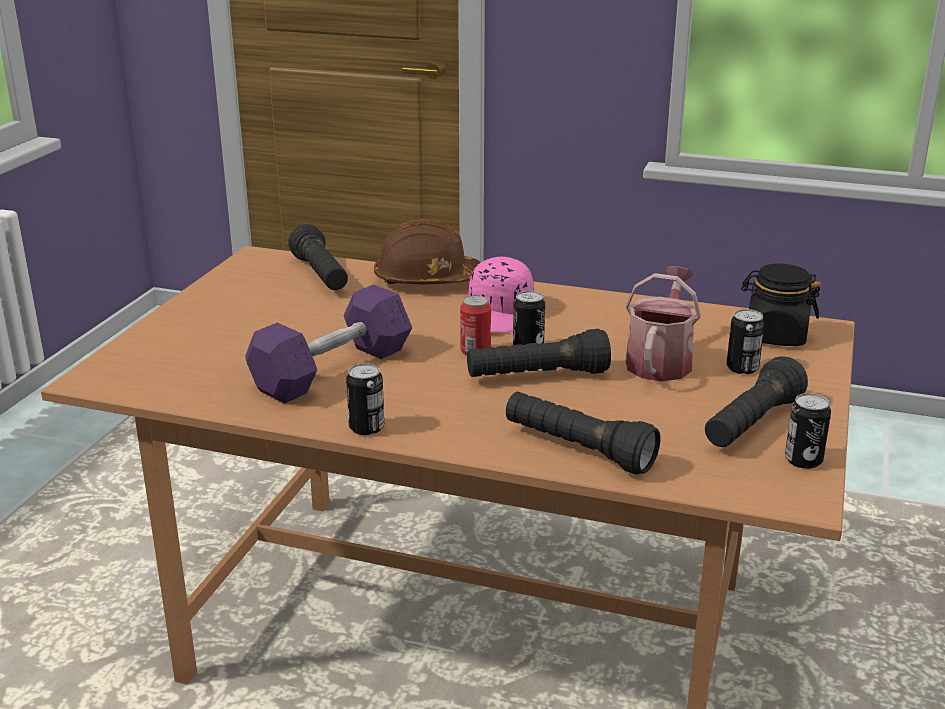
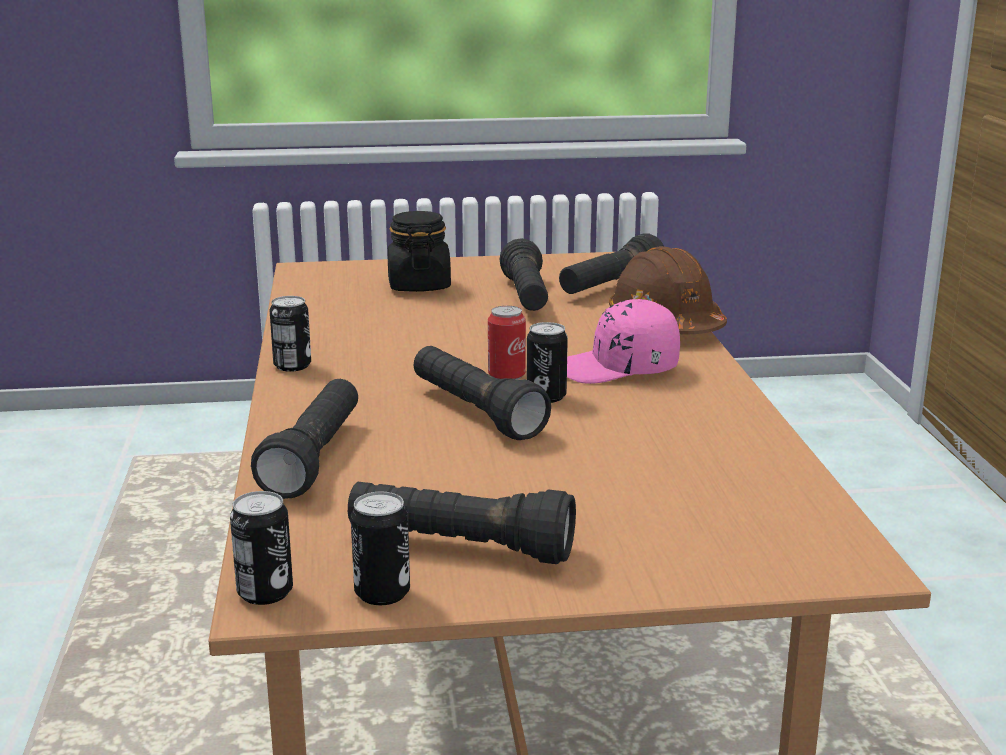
camera: 65 degrees right, 5 degrees down
(307, 308) = (526, 297): none -> black flashlight
(332, 370) = (400, 332): purple dumbbell -> none
(660, 361) = (593, 468): watering can -> none
(742, 368) = (630, 521): can -> can (265, 592)
(775, 336) = (773, 532): black jar -> black jar (419, 286)

